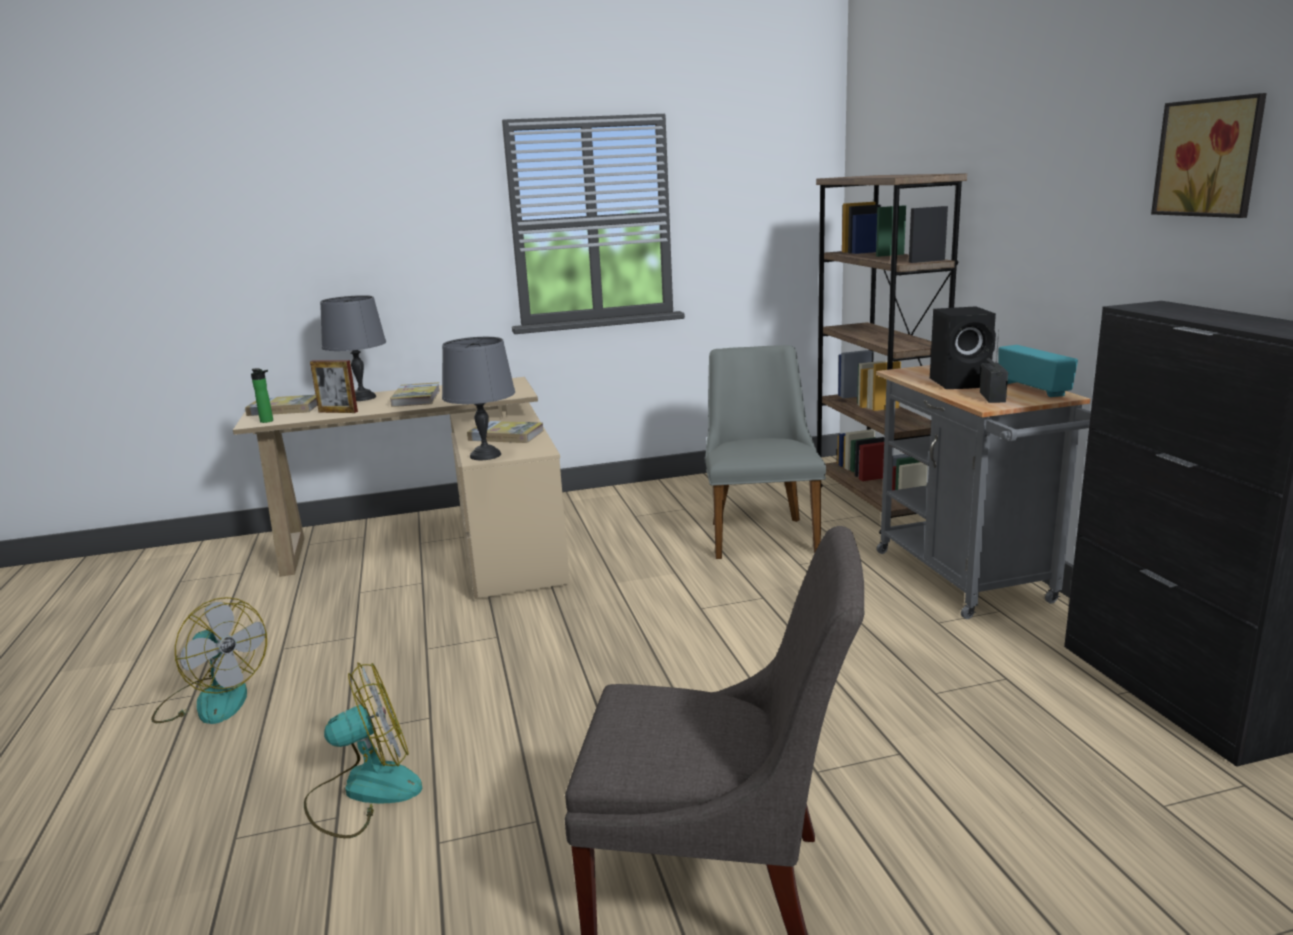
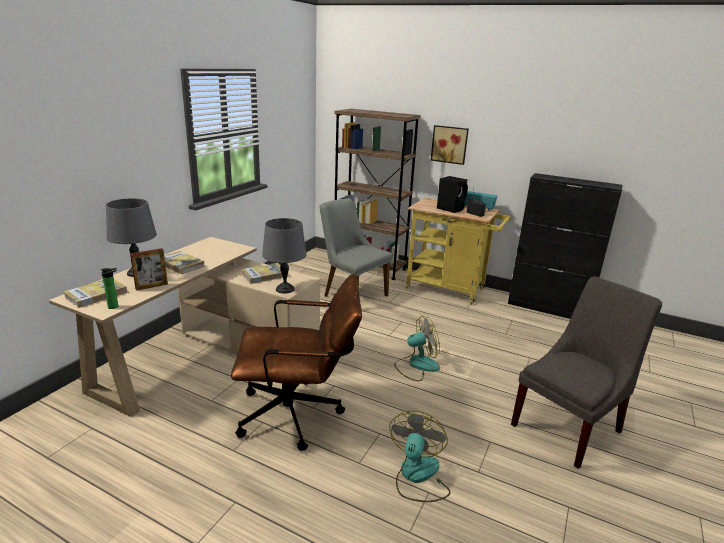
camera: 50 degrees left, 5 degrees up
(213, 699) = (253, 495): fan -> fan (416, 365)
(399, 648) = (299, 414): none -> brown office chair
(970, 581) = (450, 289): grey cart -> yellow cart
(1211, 157) = (553, 123): picture -> picture (449, 144)

